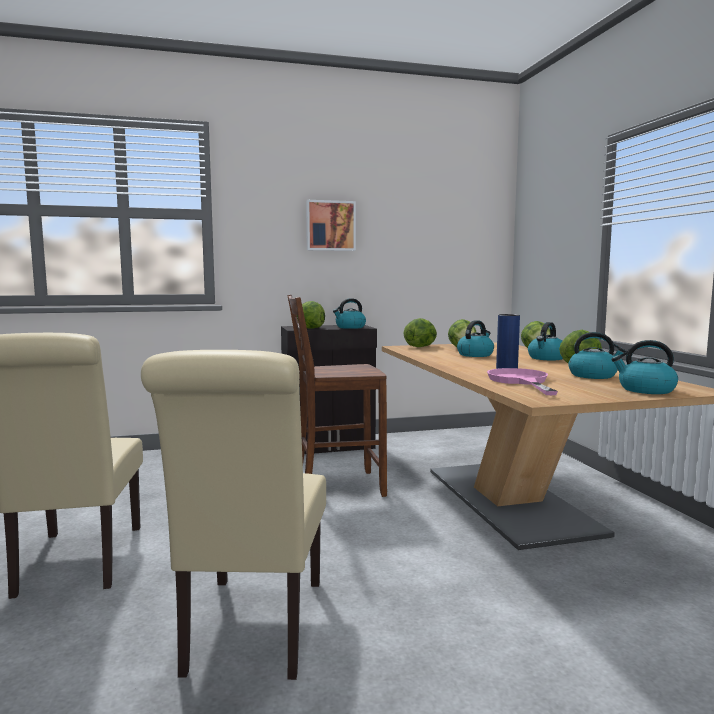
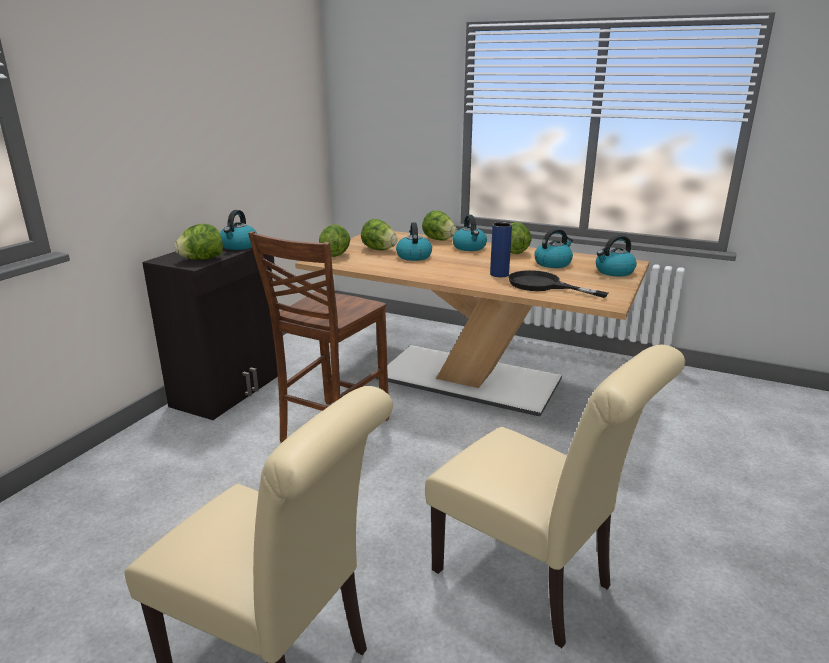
camera: 50 degrees left, 15 degrees up
(330, 226) = (171, 110): picture -> none
(520, 381) = (543, 285): pink frying pan -> black frying pan

